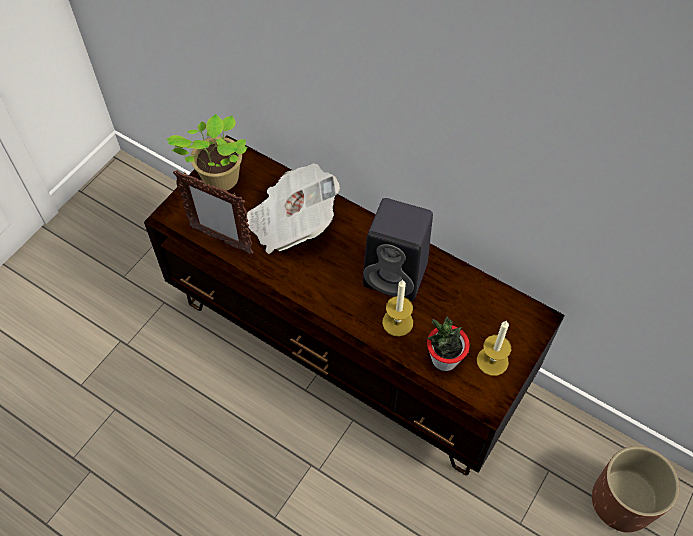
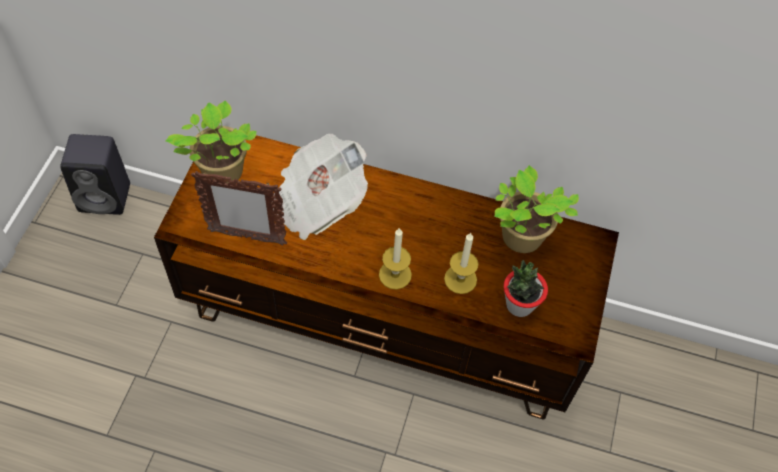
camera: 20 degrees left, 0 degrees up
(397, 275) = (443, 230): black speaker -> black speaker (107, 196)
(467, 299) = (521, 239): none -> potted plant
(492, 361) = (566, 295): candle -> candle (395, 274)
(622, 502) = (697, 404): brown planter -> none

